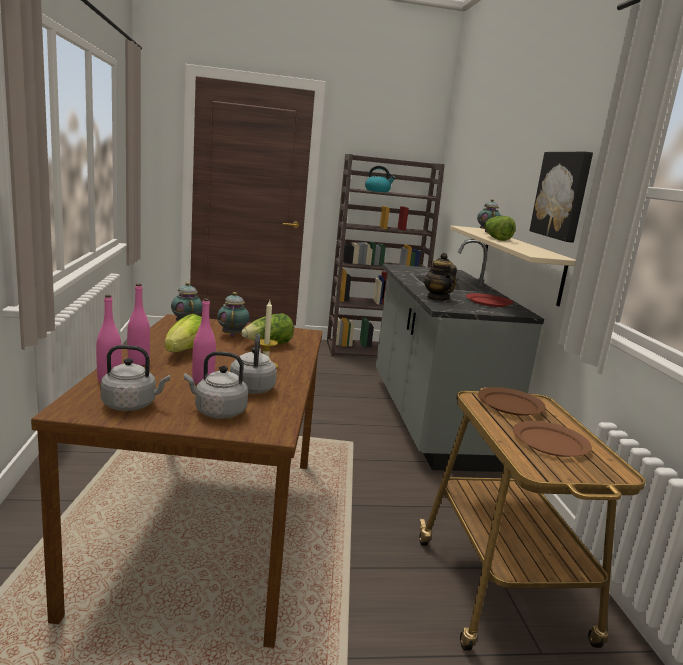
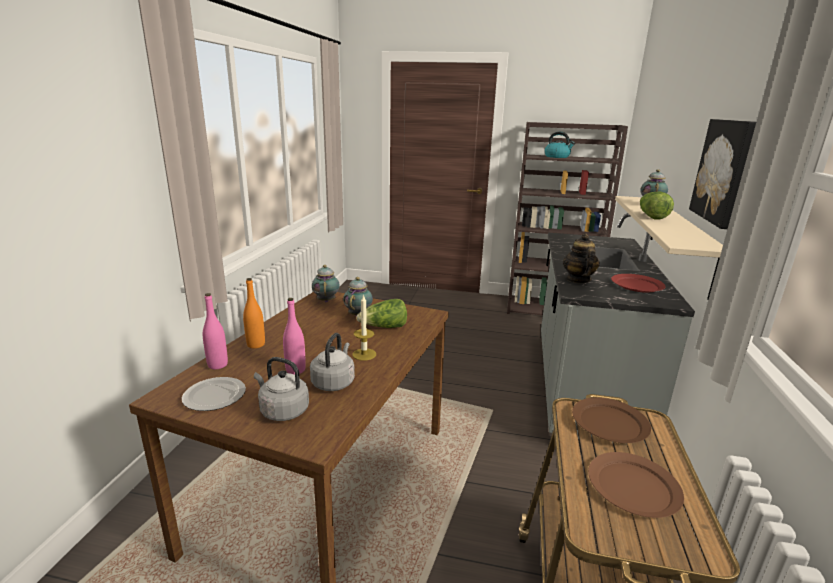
camera: 20 degrees right, 5 degrees up
(132, 405) = (216, 396): grey kettle -> plate
(138, 362) = (256, 344): pink bottle -> orange bottle
(186, 351) = (304, 333): lettuce -> none

